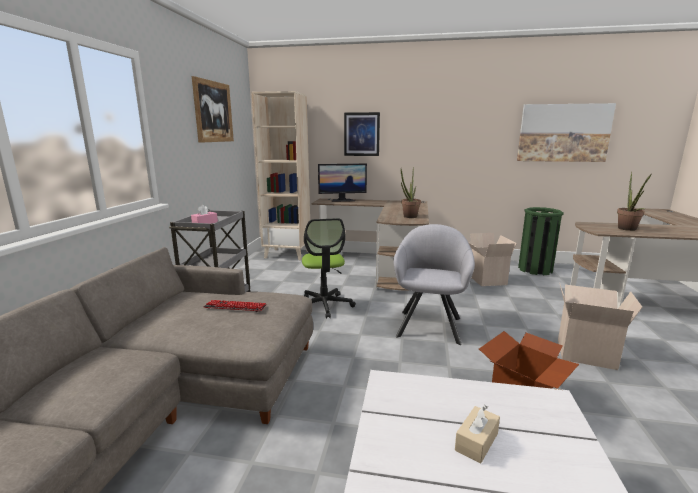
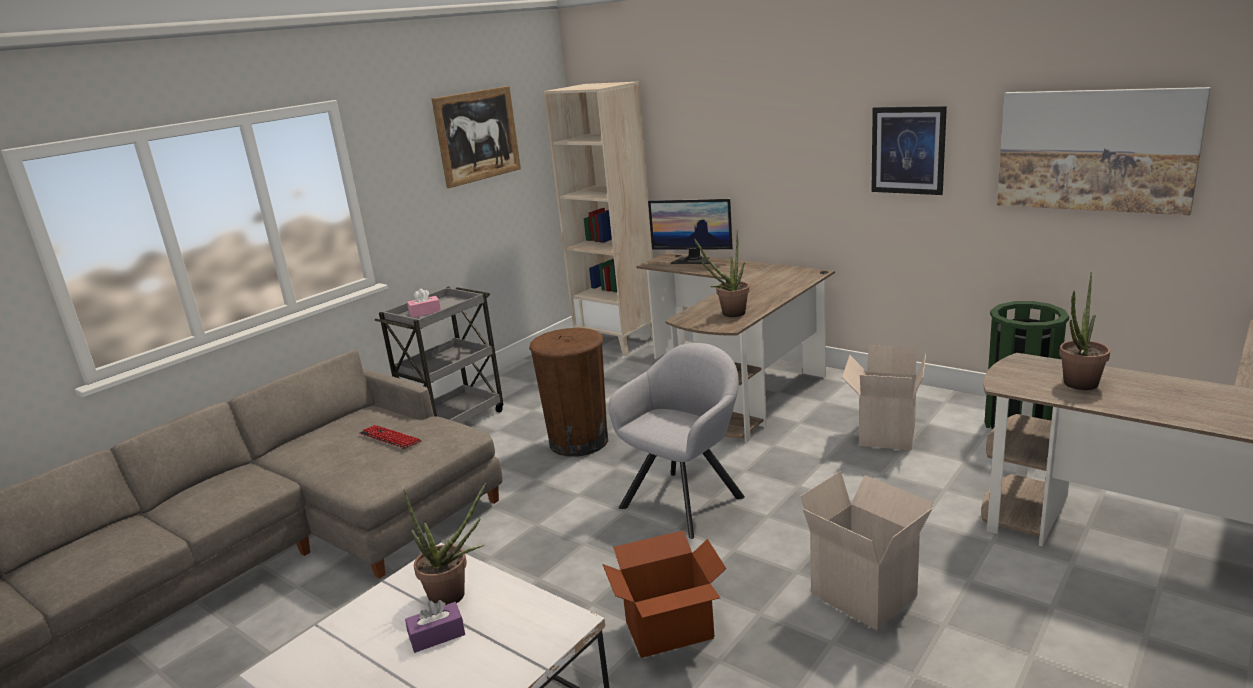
camera: 30 degrees right, 5 degrees up
(324, 305) = (578, 442): office chair -> brown trash can
(361, 134) = (724, 147): picture -> picture (908, 150)
(443, 406) = (455, 596): none -> potted plant
(476, 441) = (437, 635): beige tissue box -> purple tissue box

